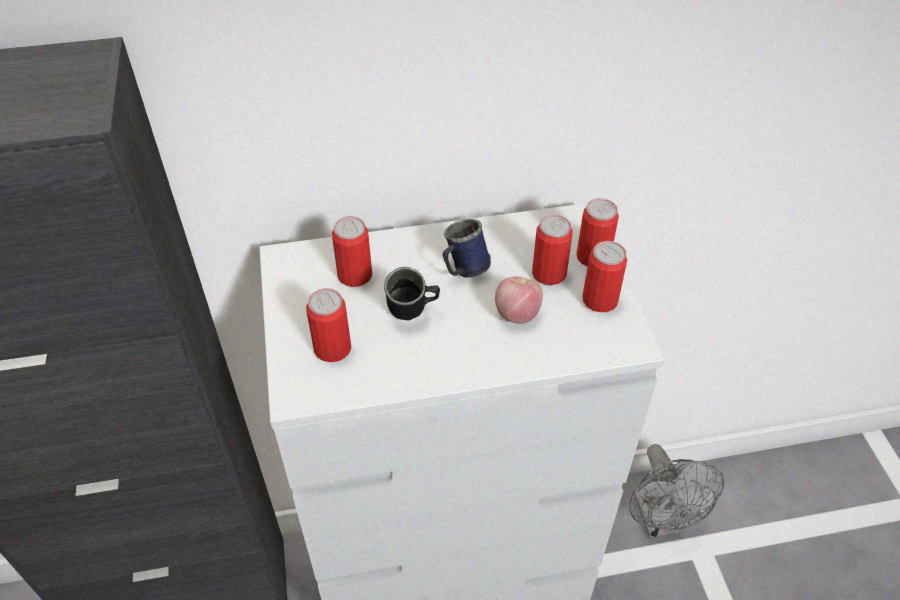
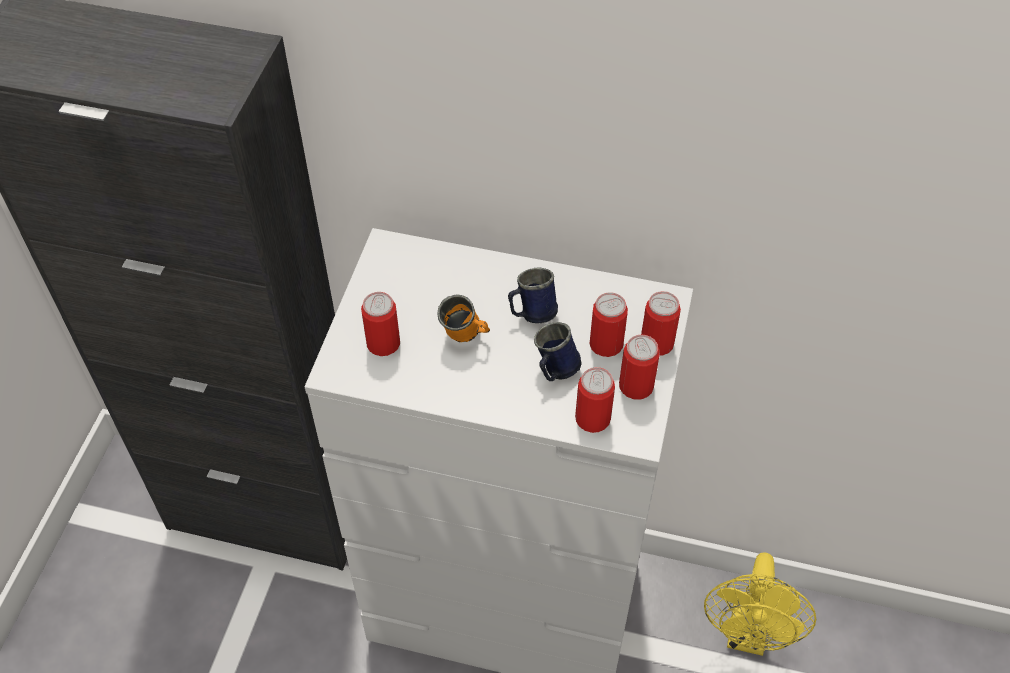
camera: 25 degrees right, 5 degrees up
(355, 275) = (436, 284): can -> can (592, 418)
(413, 313) = (466, 337): black mug -> orange mug
(517, 314) = (554, 371): apple -> blue mug
(659, 521) = (747, 635): grey fan -> yellow fan

